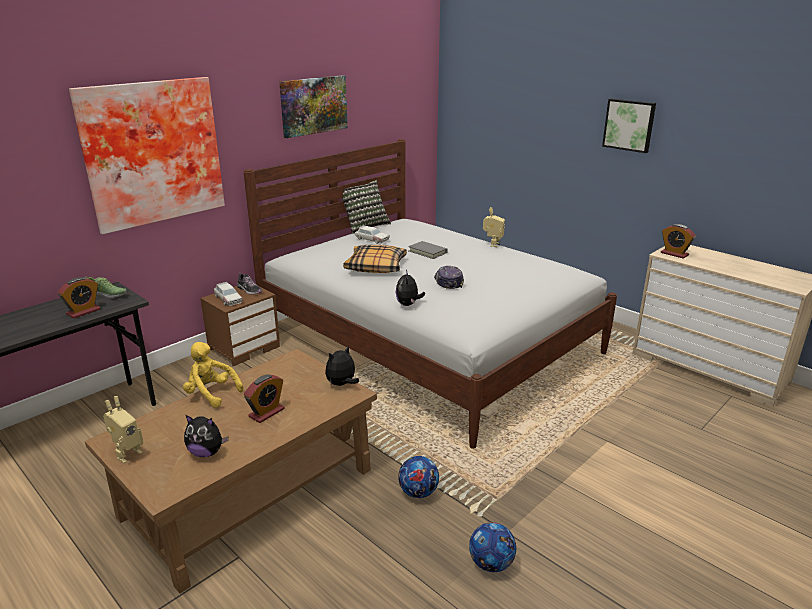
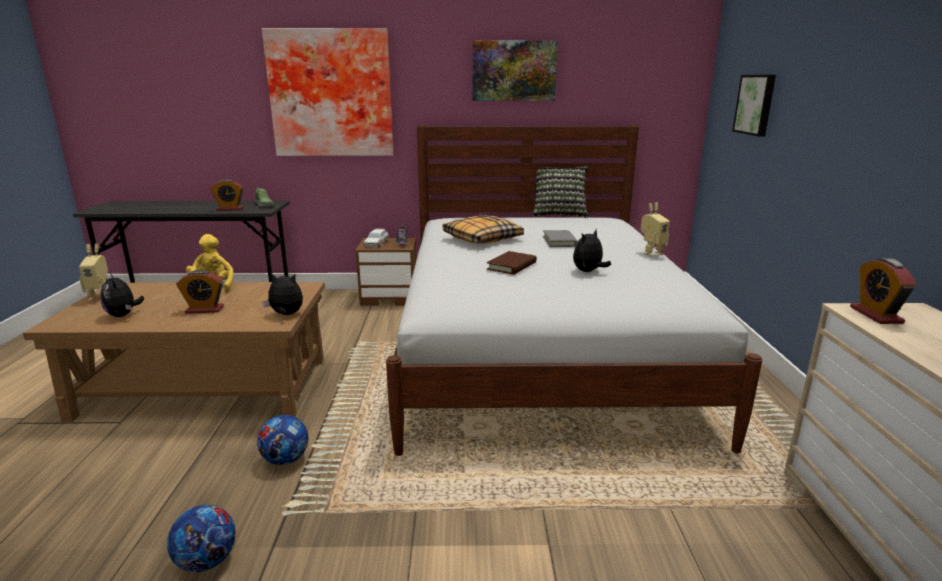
camera: 45 degrees right, 5 degrees down
(371, 239) = (534, 222): toy car -> none
(408, 304) = (435, 270): plush toy -> plush toy (588, 271)
(448, 282) = (512, 266): cap -> brown book
(629, 125) = (893, 90): picture -> picture (756, 104)

